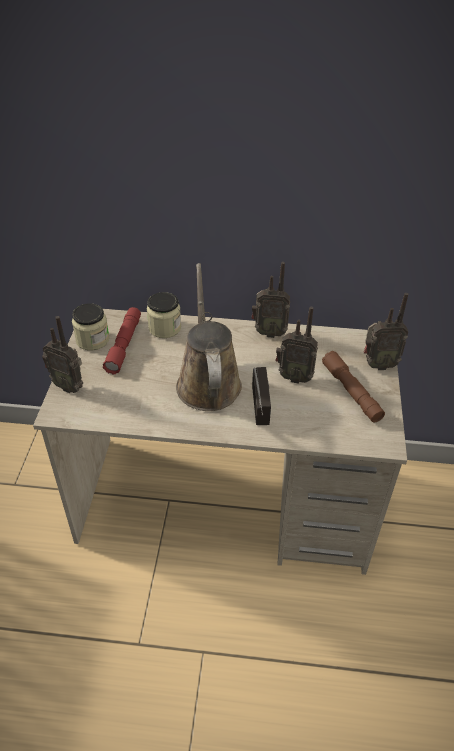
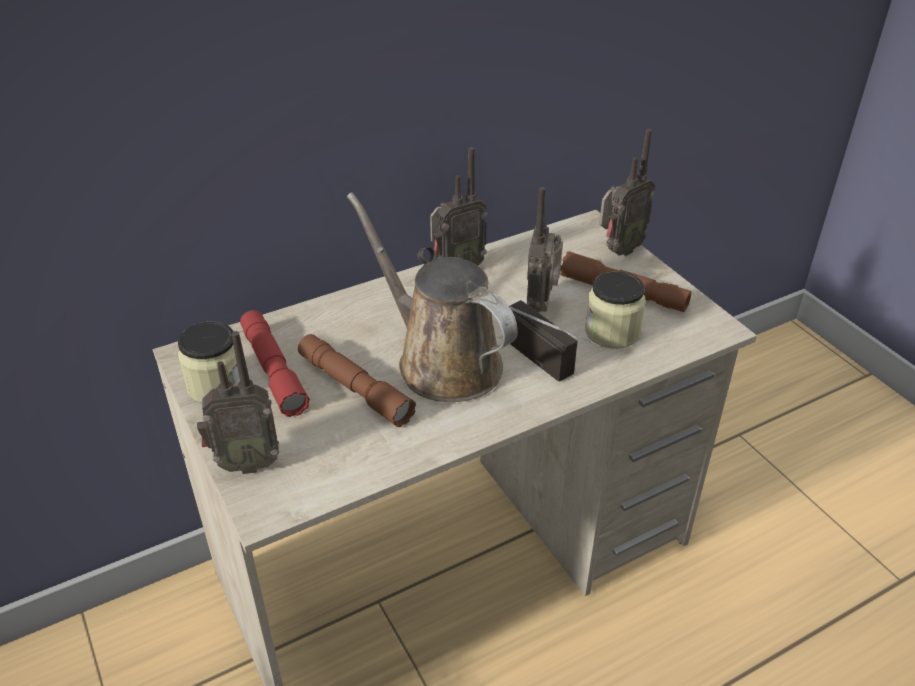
camera: 35 degrees left, 5 degrees down
(151, 374) = (355, 388): none -> brown flashlight
(164, 328) = (311, 323): jar -> jar (612, 332)
(294, 377) = (541, 306): radio -> radio turned 120 degrees clockwise

